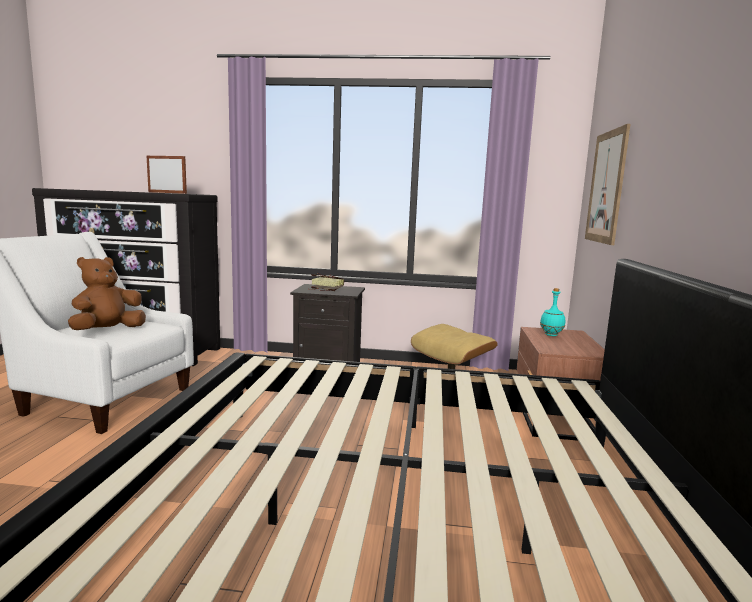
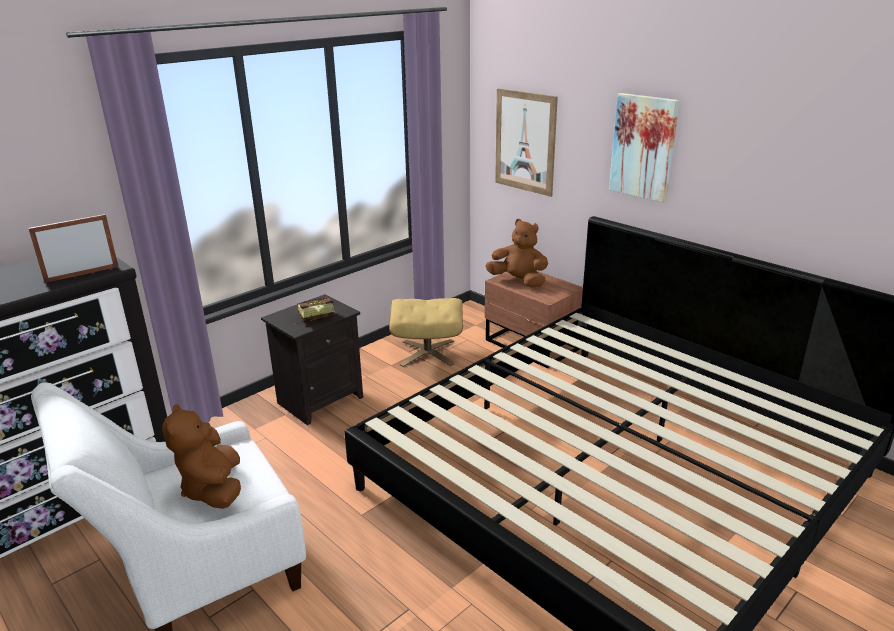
camera: 50 degrees left, 15 degrees up
(551, 335) = (518, 281): turquoise bottle -> brown plush toy
(683, 154) = (643, 147): none -> picture

